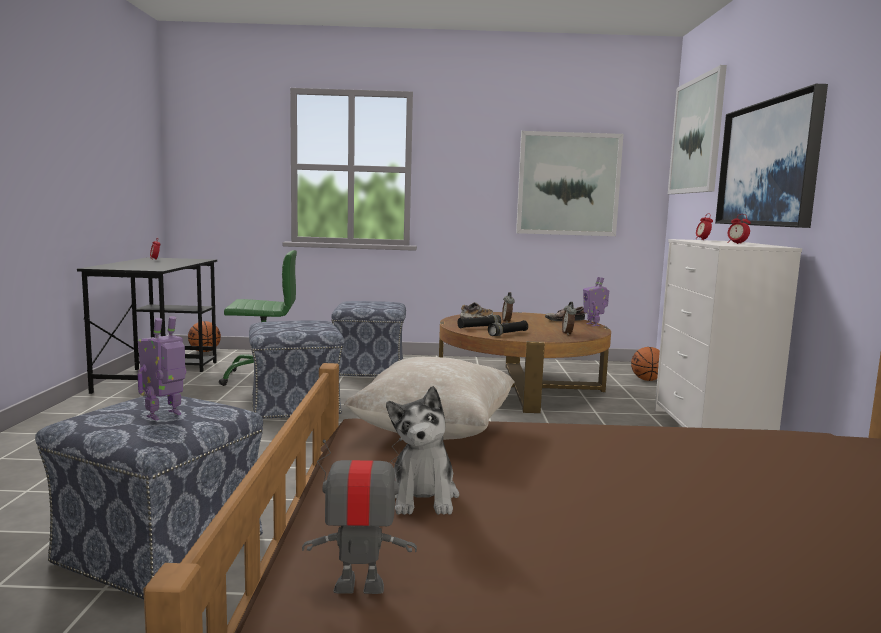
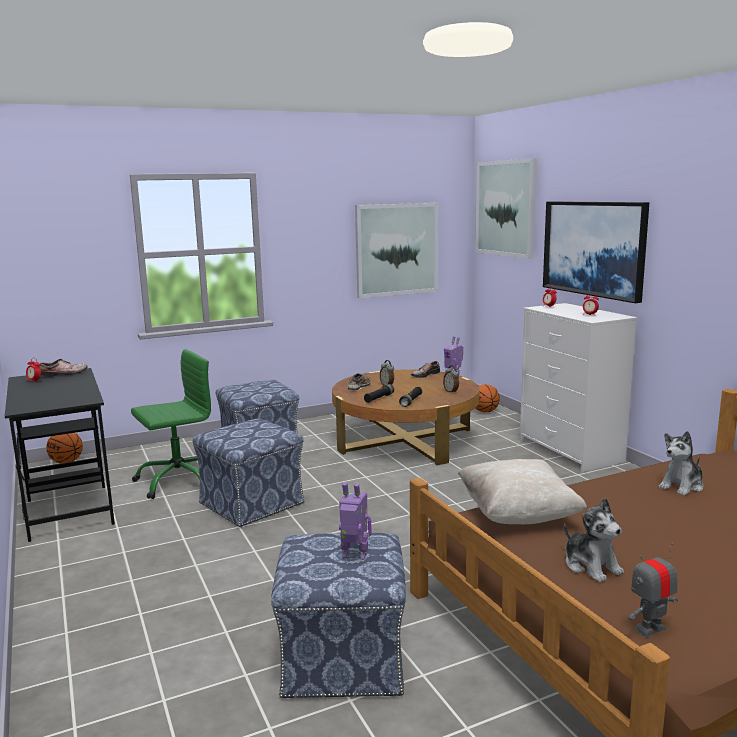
camera: 25 degrees left, 5 degrees up
(165, 415) = (354, 556): toy robot -> toy robot turned 90 degrees clockwise
(187, 259) = (64, 374): none -> shoe
(722, 453) = (682, 486): none -> plush toy

